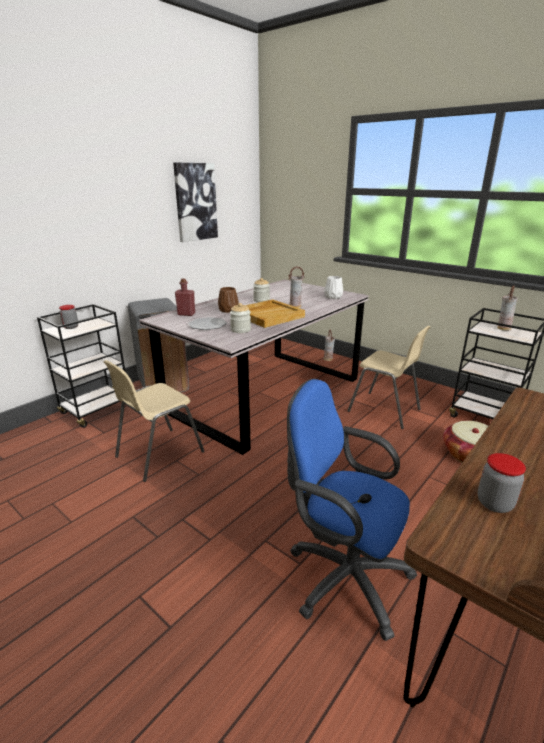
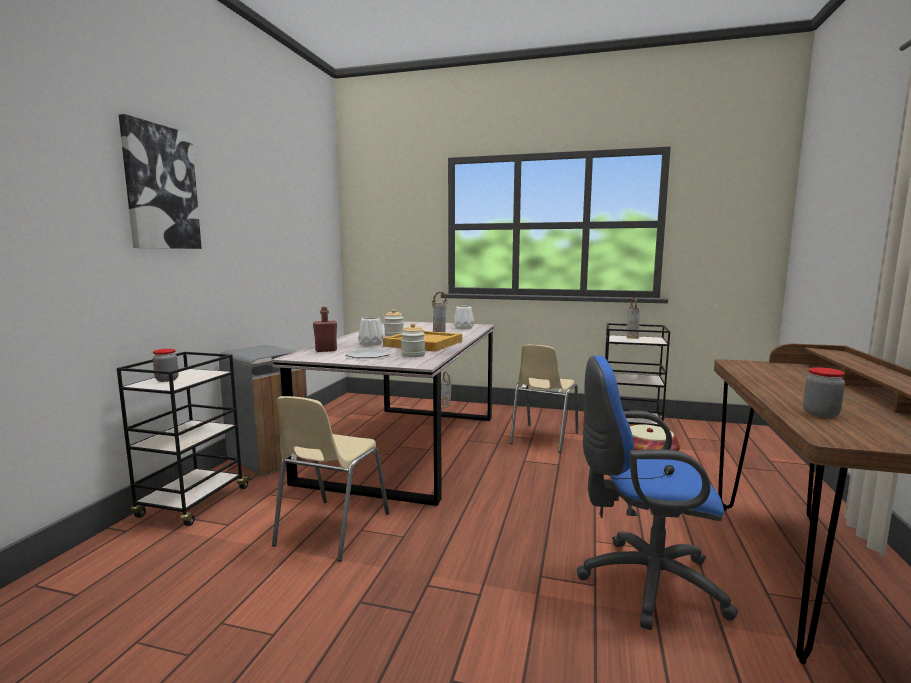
camera: 25 degrees left, 15 degrees down
(195, 202) = (286, 235): picture -> picture (160, 188)
(228, 310) = (370, 344): brown vase -> white vase
(384, 410) = (543, 438): beige chair -> beige chair turned 105 degrees clockwise

